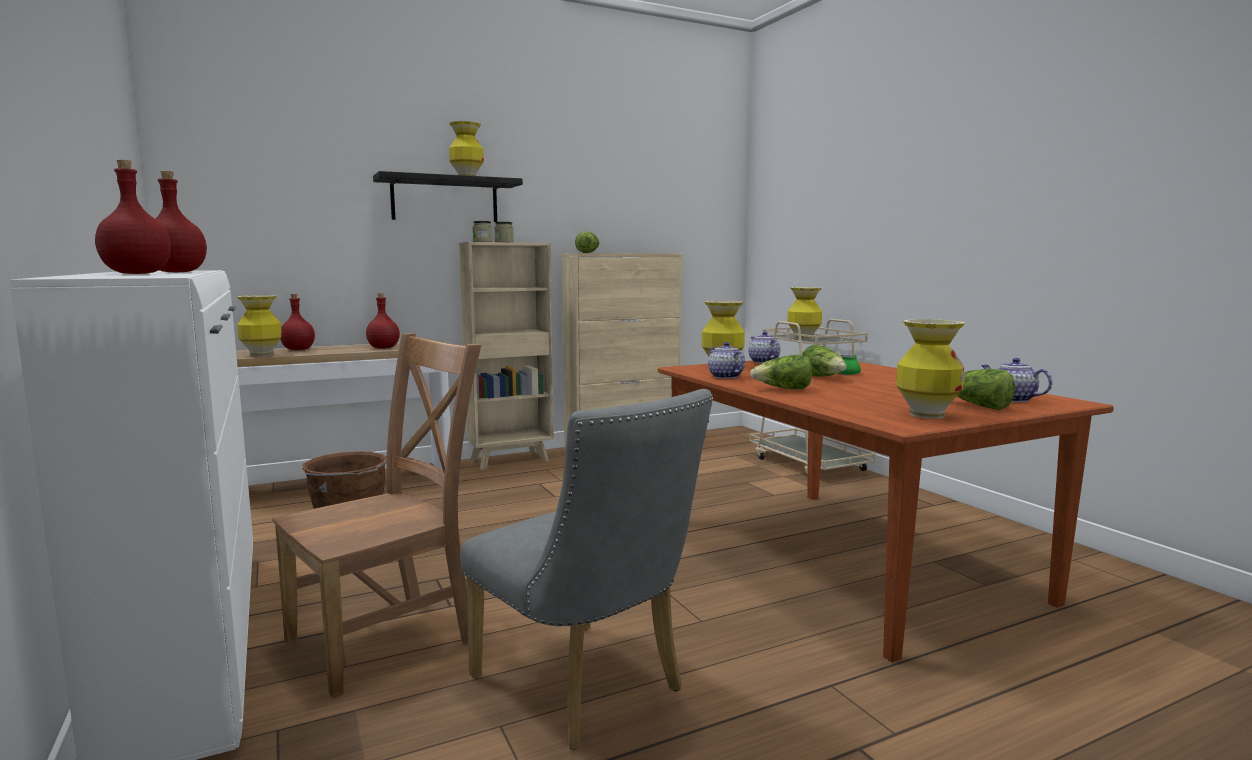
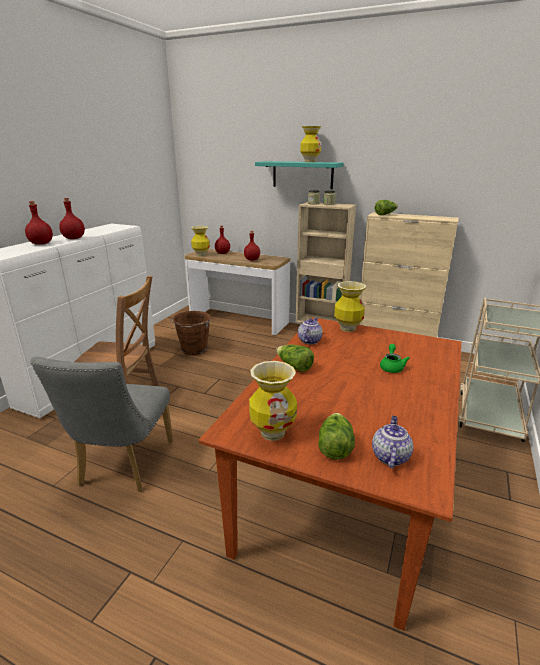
camera: 50 degrees right, 15 degrees up
(445, 200) = (302, 174): black shelf -> turquoise shelf
(763, 362) = (386, 334): teapot -> none
(803, 338) = (502, 317): vase -> none
(823, 377) = (359, 366): lettuce -> none

